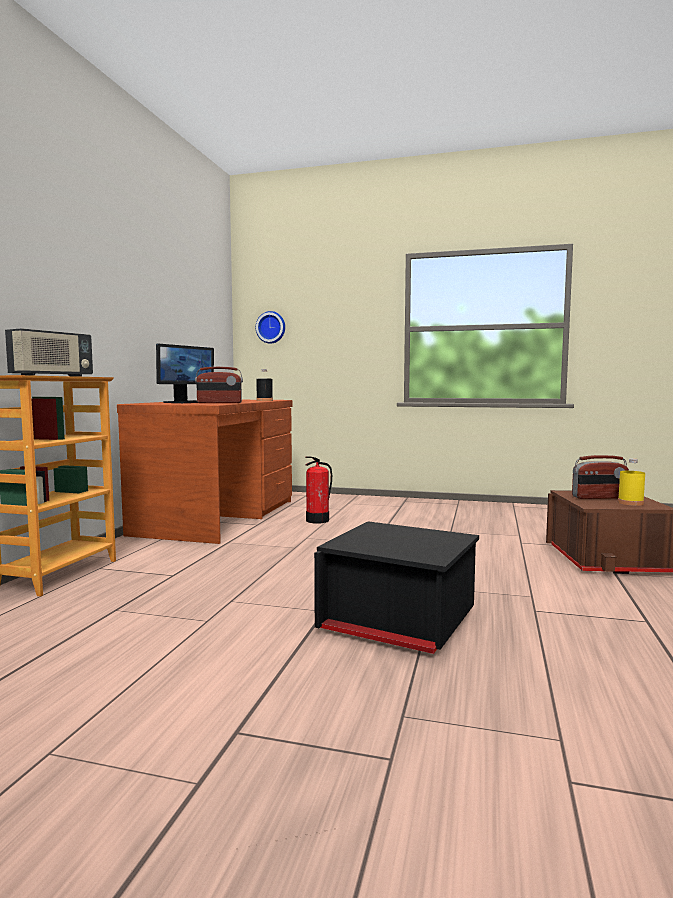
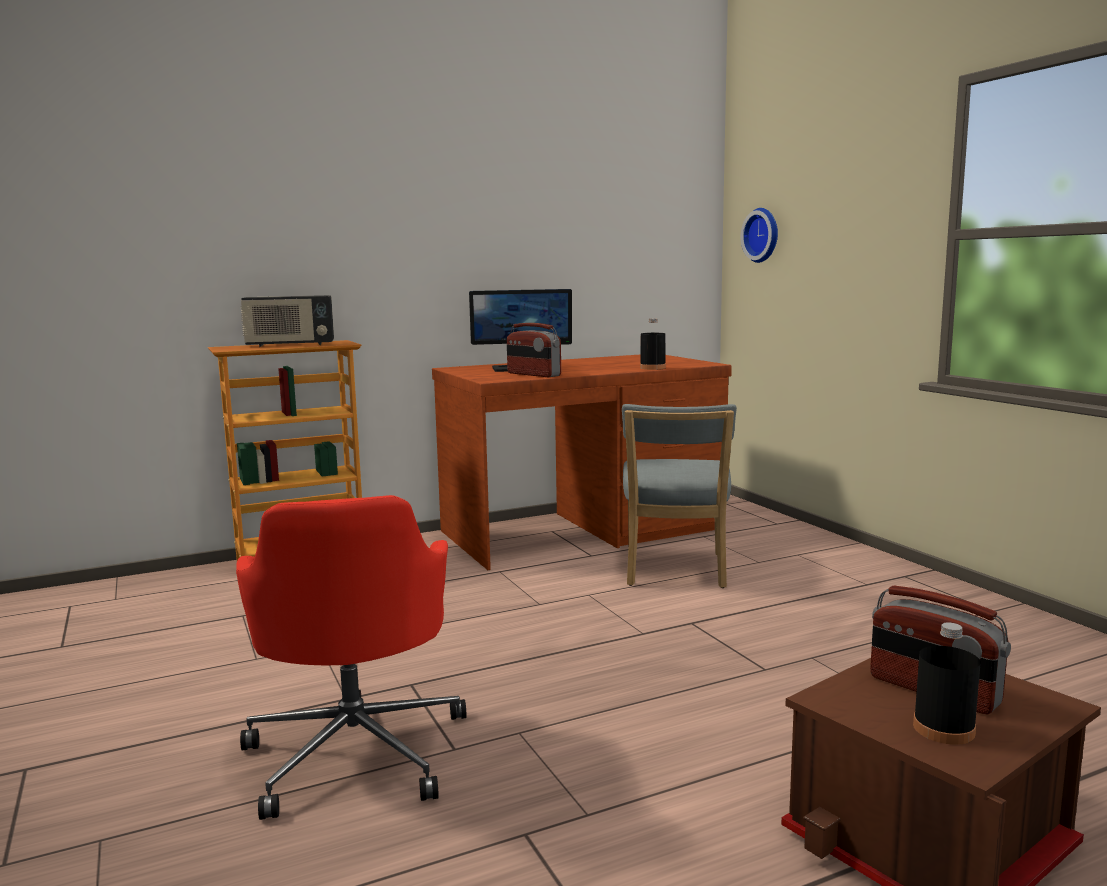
camera: 50 degrees right, 5 degrees up
(318, 520) = (675, 572): fire extinguisher -> grey chair
(398, 623) = (356, 751): black storage box -> red office chair
(630, 503) = (943, 729): yellow bottle -> black bottle

